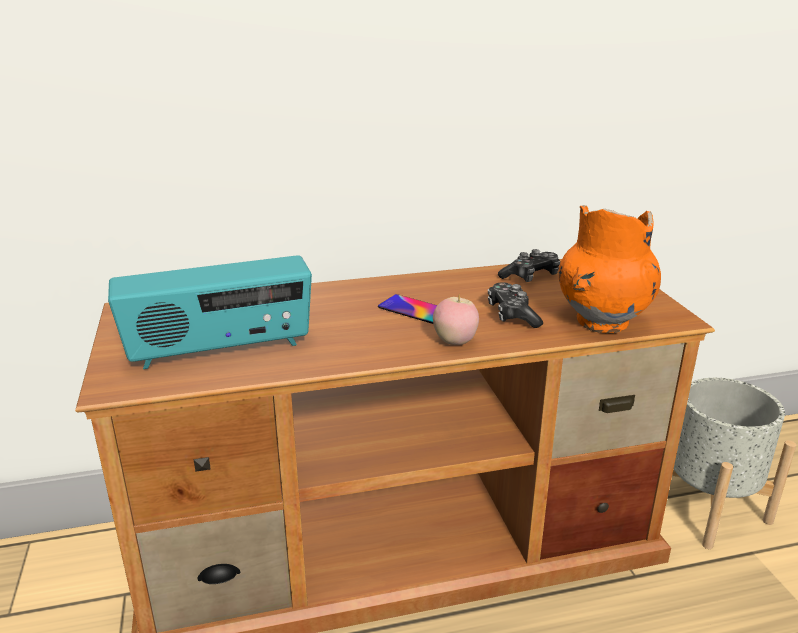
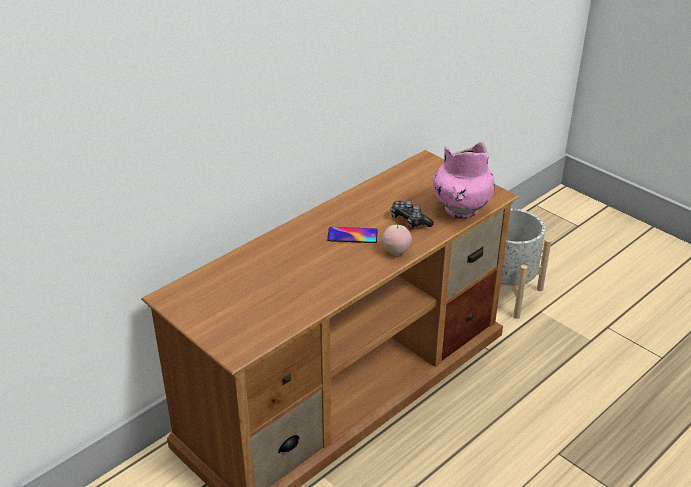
camera: 30 degrees left, 10 degrees up
(220, 350) = (269, 305): radio -> none
(531, 276) = (394, 185): game controller -> none
(603, 322) = (461, 210): orange vase -> pink vase

